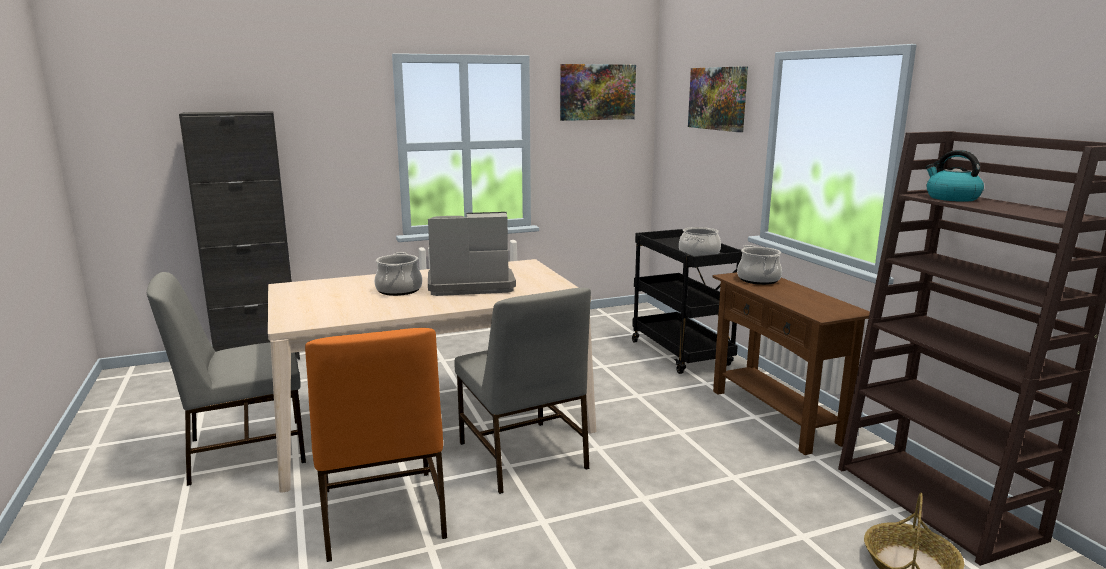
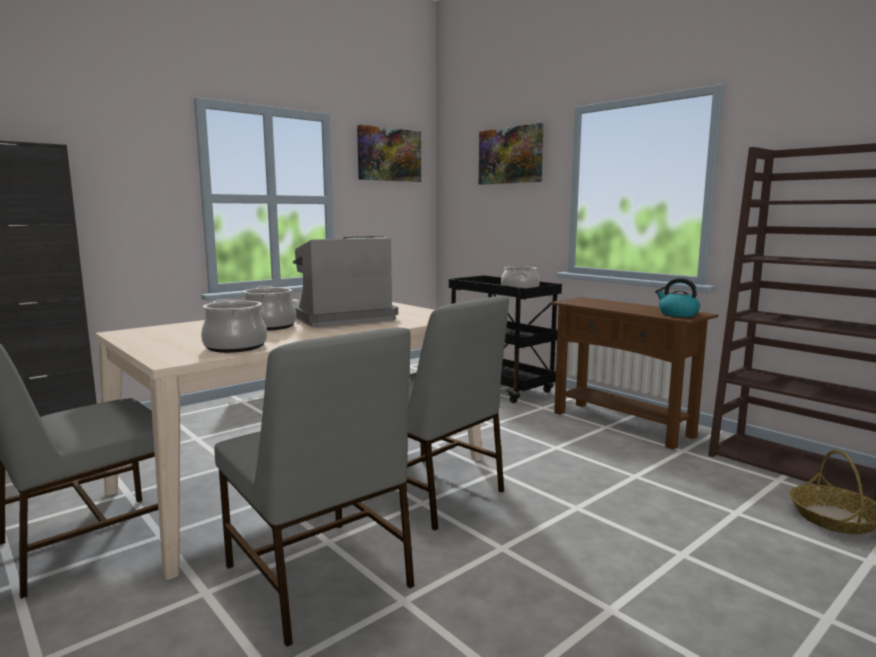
camera: 20 degrees left, 5 degrees down
(381, 515) = (318, 578): orange chair -> grey chair
(758, 280) = (592, 302): cooking pot -> cooking pot (235, 347)
(951, 198) = (791, 200): kettle -> kettle (677, 314)

